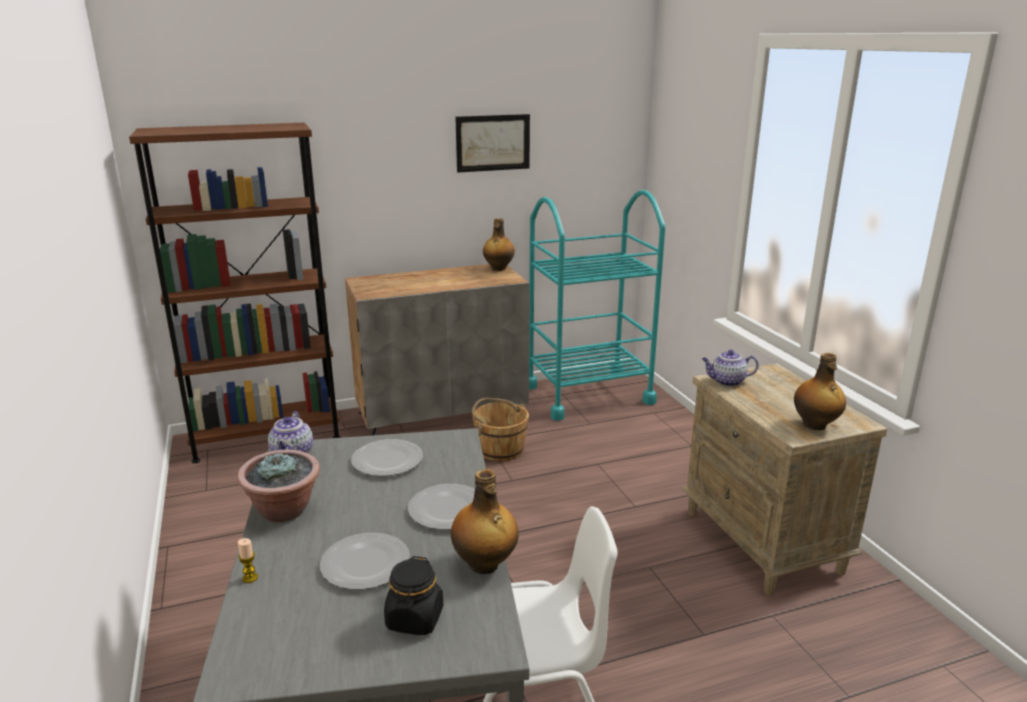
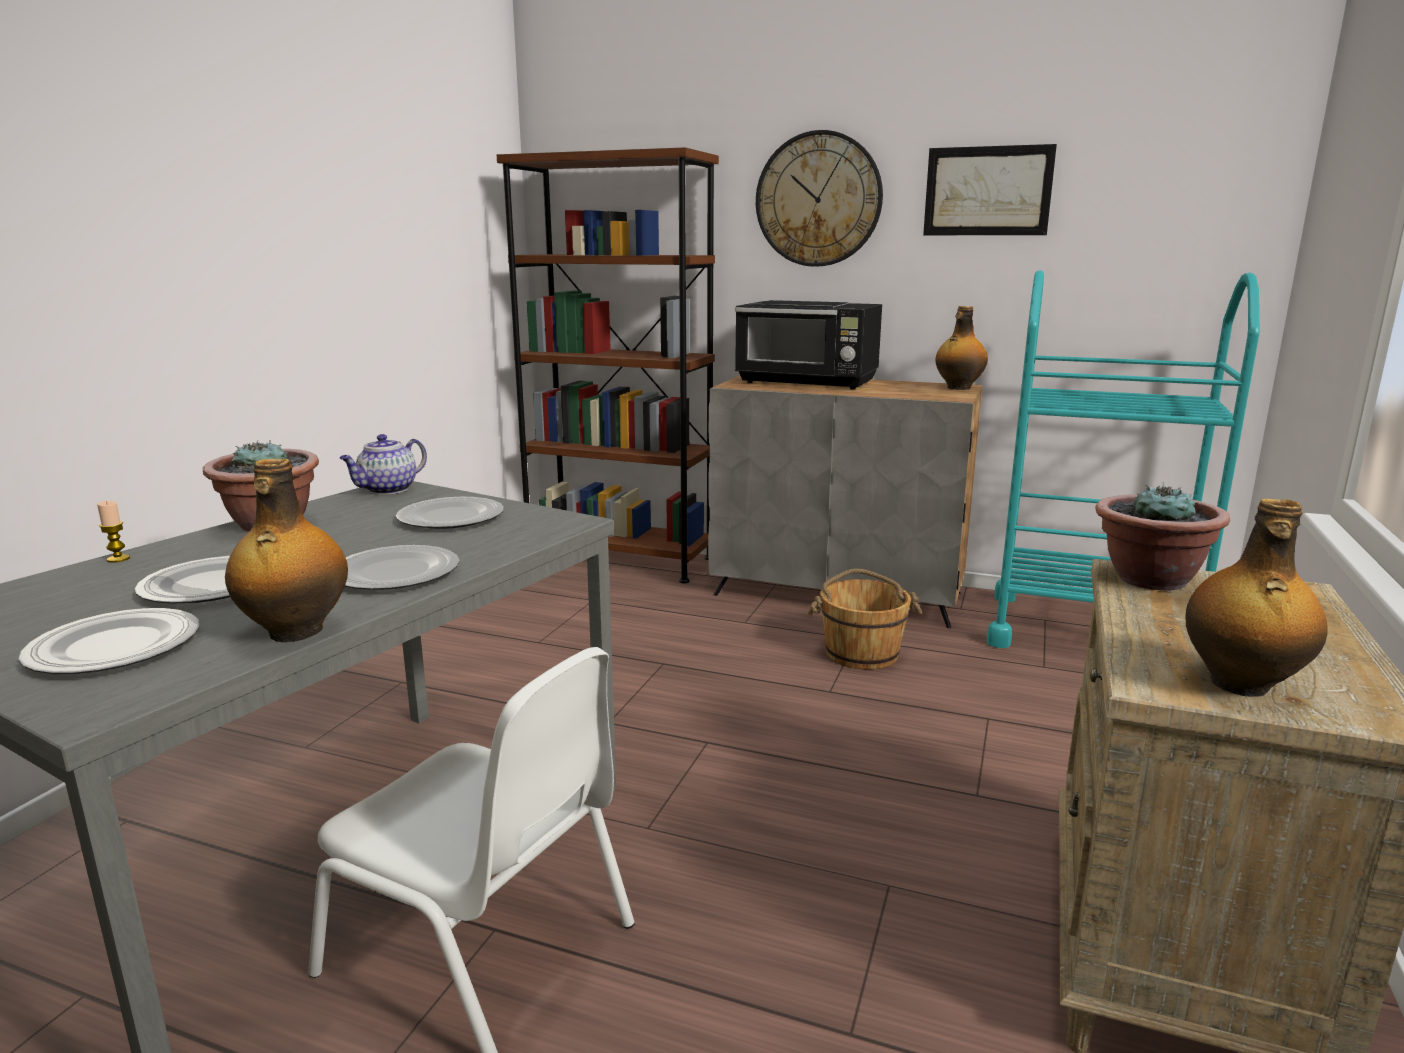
camera: 40 degrees right, 5 degrees down
(383, 151) = (818, 200): none -> wall clock
(407, 281) = (808, 382): none -> black microwave
(414, 619) = (116, 646): black jar -> plate
(727, 381) = (1149, 579): teapot -> potted plant

